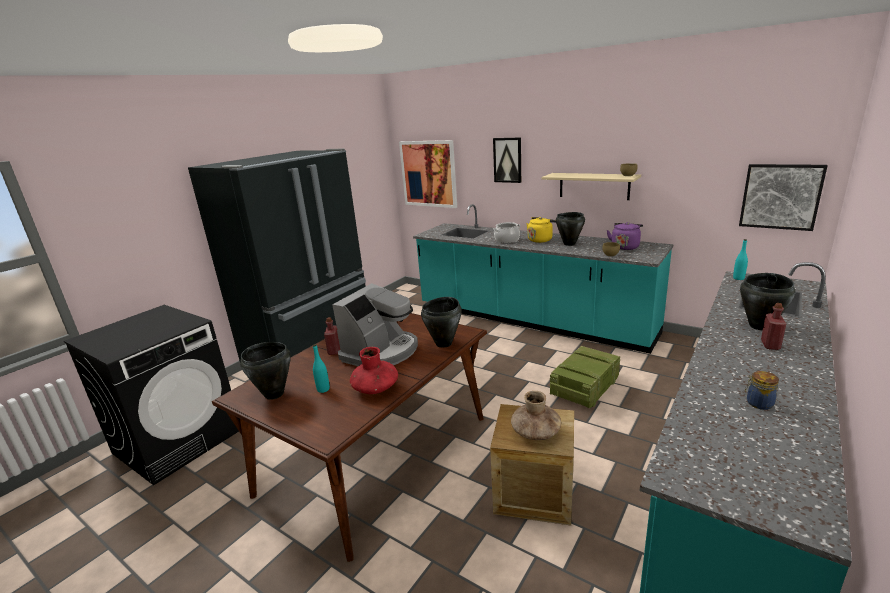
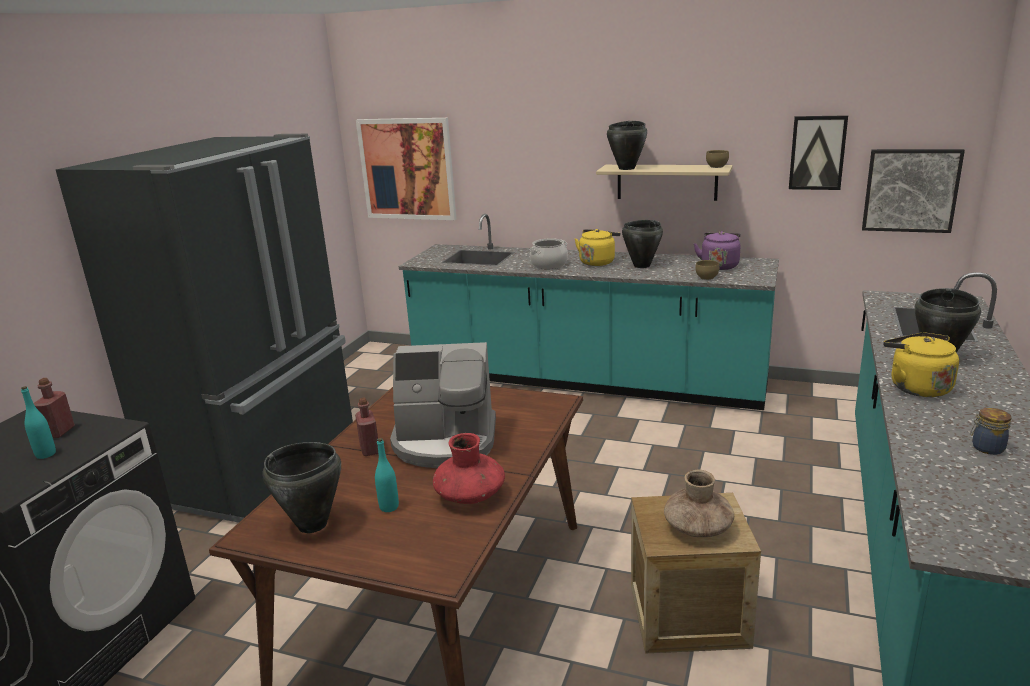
camera: 15 degrees left, 0 degrees up
(381, 351) = (445, 442): coffee machine -> coffee machine turned 75 degrees clockwise
(444, 343) = (533, 421): black cooking pot -> black cooking pot (627, 168)
(507, 160) = (536, 147): picture -> picture (817, 152)
(585, 387) = (697, 465): crate -> none
(726, 348) = (916, 387): none -> yellow kettle
(738, 278) = (882, 298): turquoise bottle -> turquoise bottle (46, 454)
(770, 345) = (962, 378): red bottle -> red bottle (60, 432)

